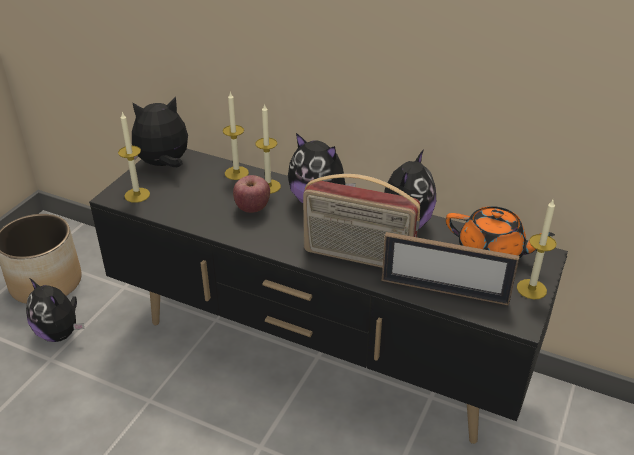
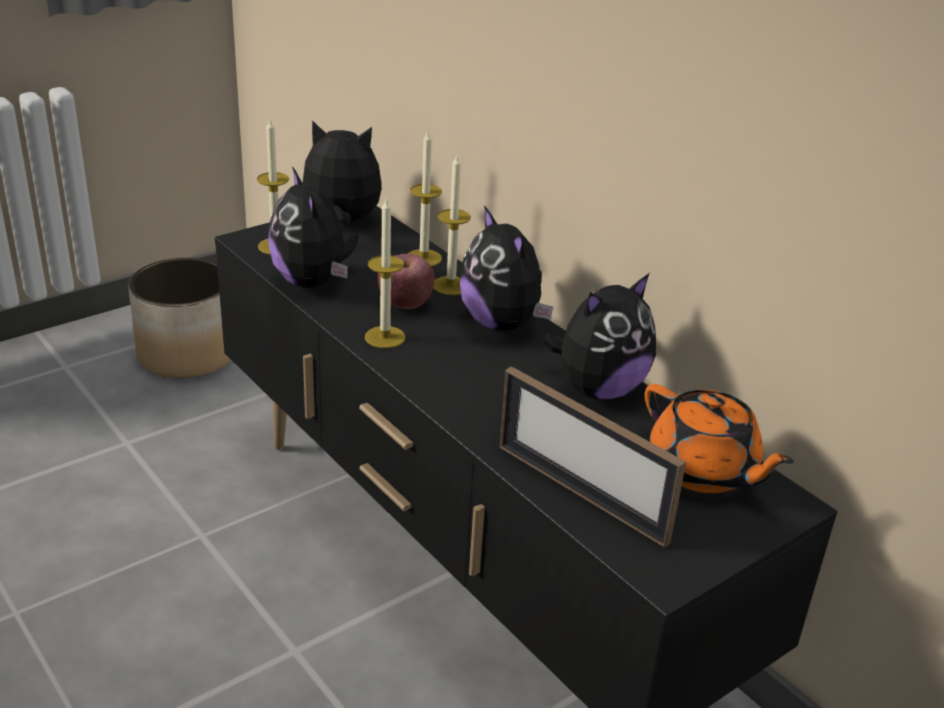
camera: 25 degrees right, 5 degrees down
(60, 333) = (160, 417): plush toy -> plush toy (313, 282)
(357, 257) = (493, 407): radio -> none
(531, 289) = (723, 540): candle -> candle (385, 337)

